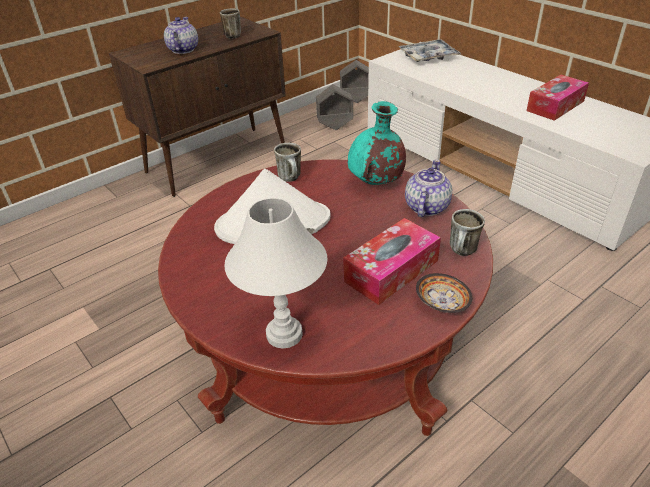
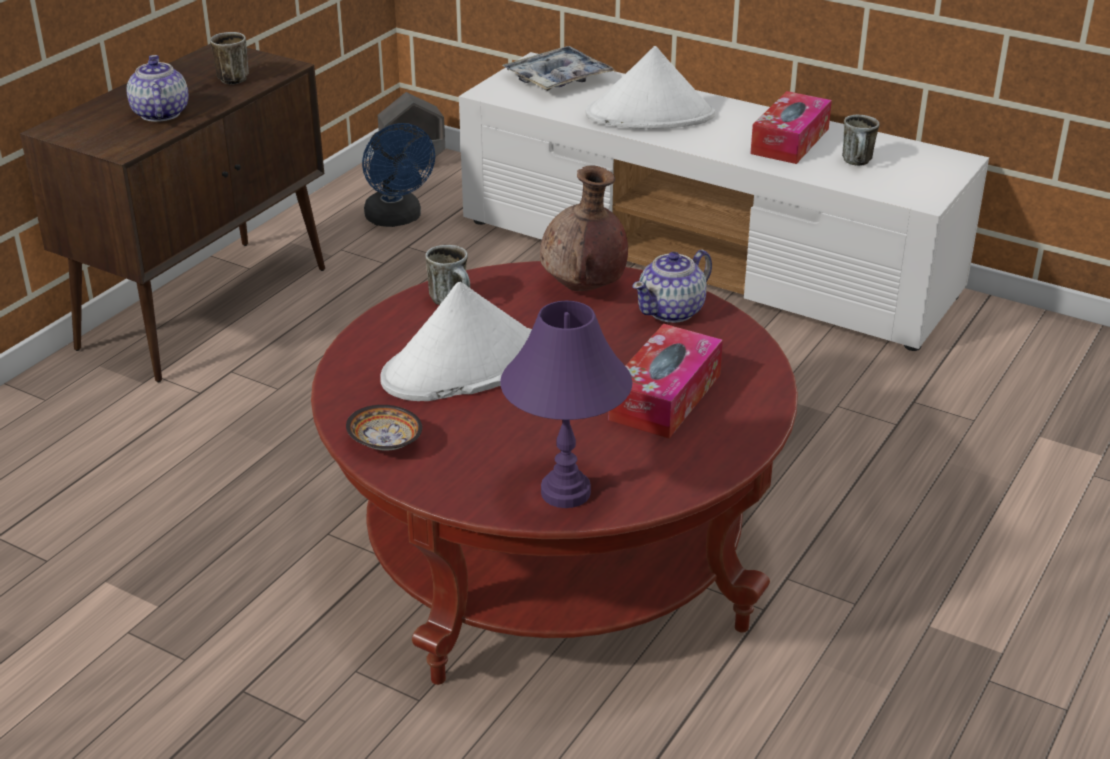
camera: 20 degrees left, 5 degrees down
(284, 333) = (565, 491): white table lamp -> purple table lamp
(334, 126) = (397, 219): grey planter -> blue fan
(376, 183) = (584, 289): turquoise vase -> brown vase
(426, 207) = (672, 311): teapot -> teapot turned 135 degrees counterclockwise
(442, 304) = (748, 423): bowl -> bowl (385, 444)
(463, 252) = (748, 359): mug -> mug (858, 163)
(473, 82) = (650, 115): none -> white hat

